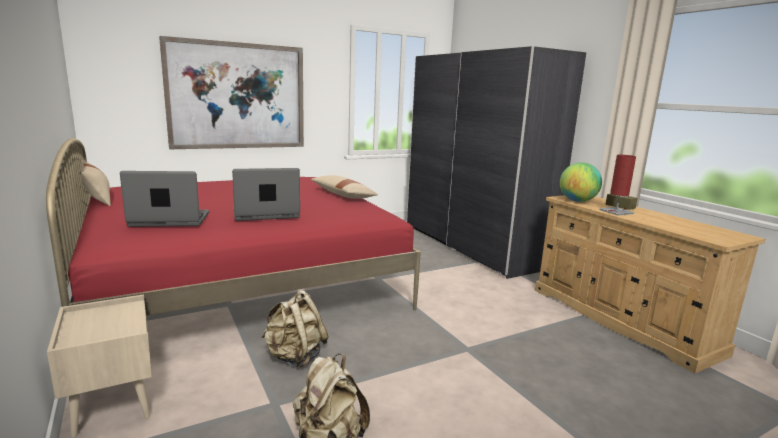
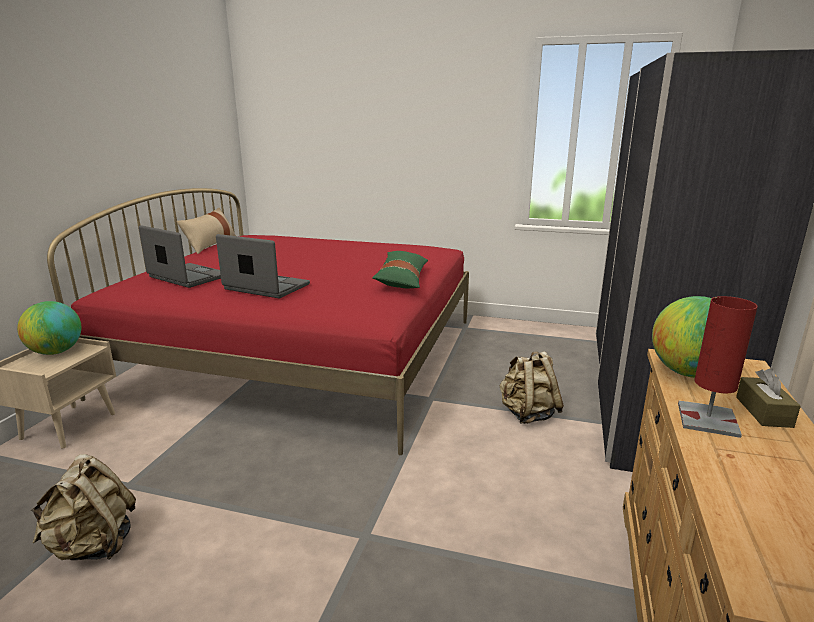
camera: 45 degrees right, 5 degrees up
(94, 319) = (56, 352): none -> globe
(237, 96) = (382, 144): picture -> none
(295, 357) = (212, 449): beige backpack -> beige backpack (528, 414)
(343, 195) = (402, 279): beige pillow -> green pillow

